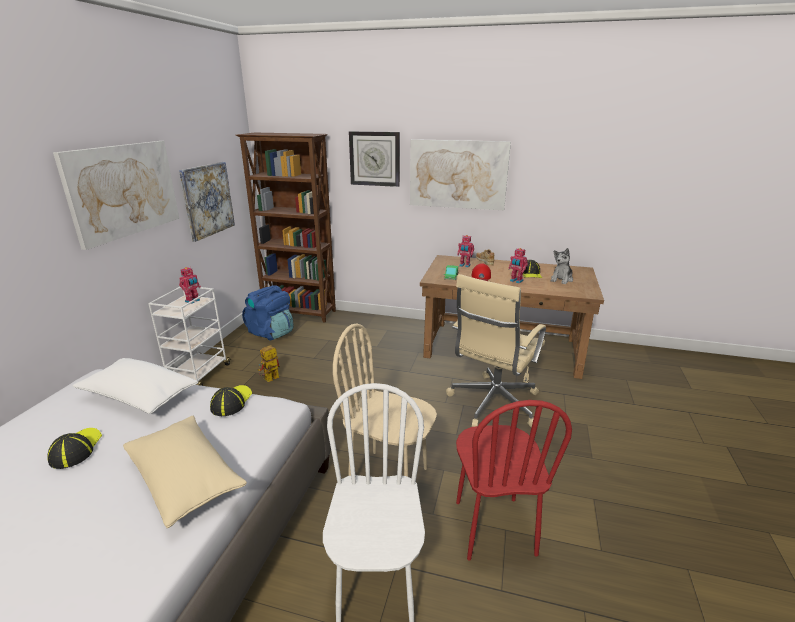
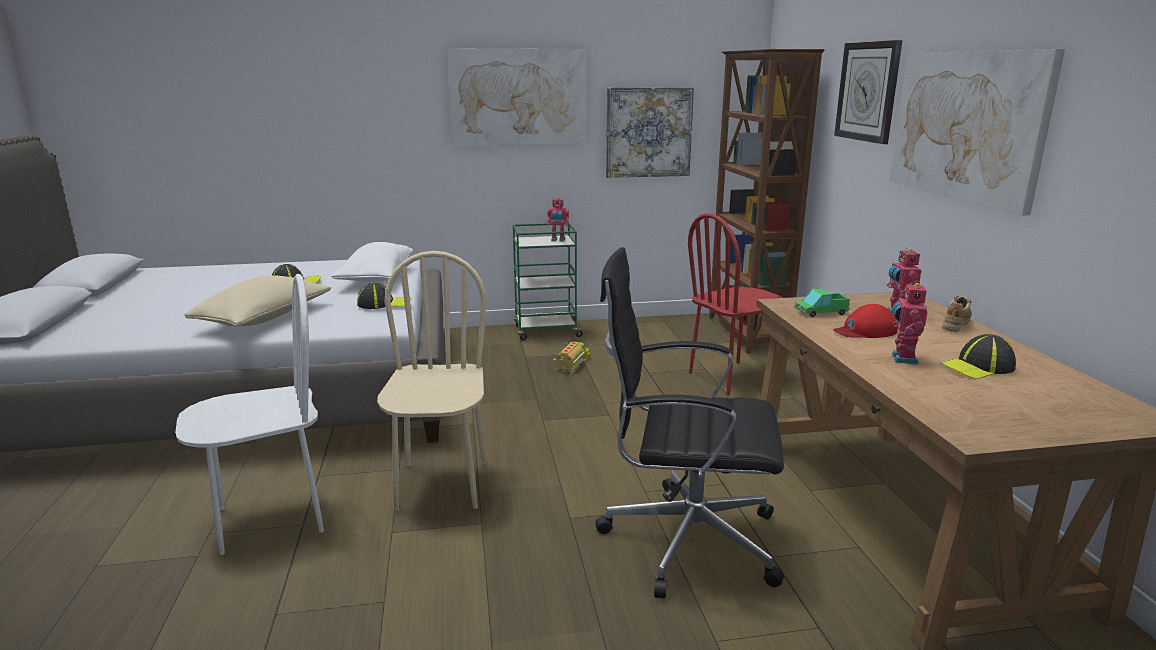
camera: 65 degrees right, 5 degrees down
(199, 374) = (546, 331): white cart -> green cart
(269, 380) = (572, 364): toy robot -> toy truck
(271, 333) = (674, 334): blue backpack -> none
(492, 404) = (685, 539): beige office chair -> black office chair
(493, 527) = (384, 589): red chair -> red chair (732, 377)
(561, 279) = (1010, 399): plush toy -> none

